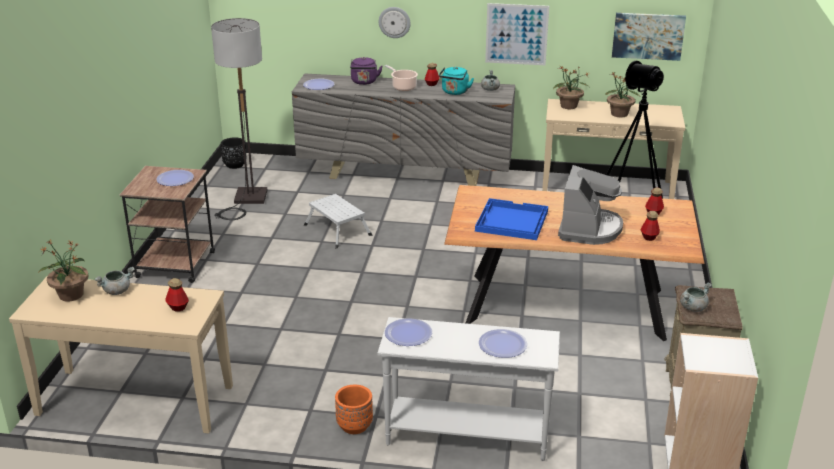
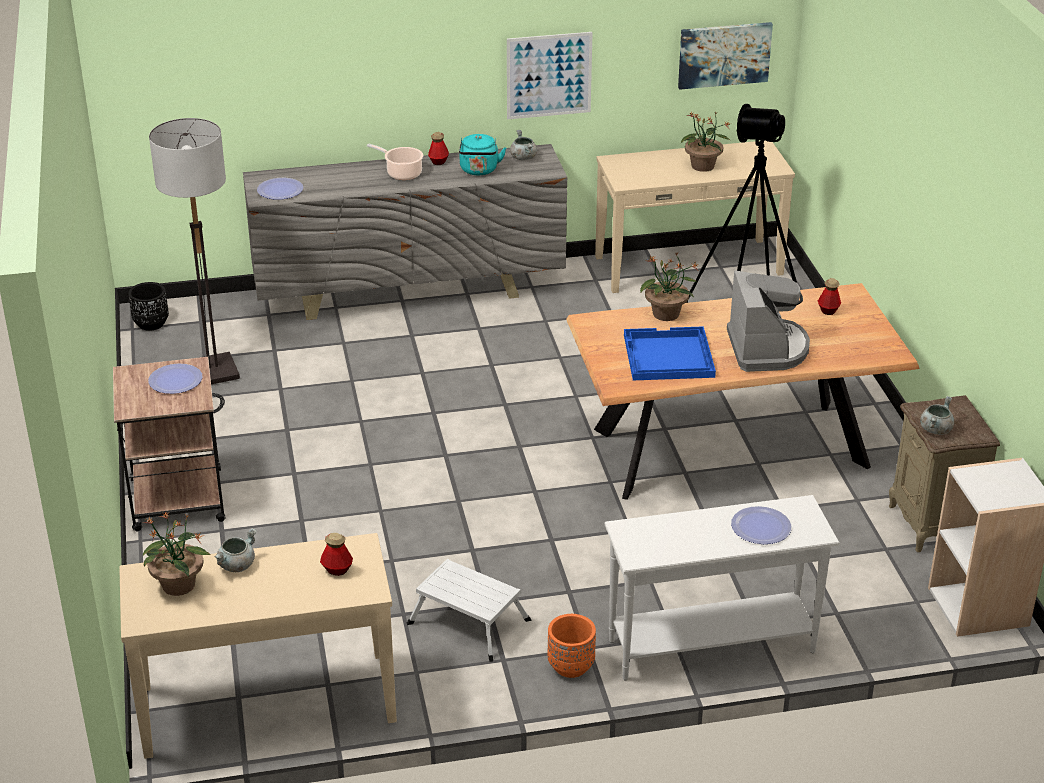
camera: 20 degrees left, 5 degrees up
(337, 229) = (370, 398): white step ladder -> white step ladder (468, 621)
(364, 82) = (341, 174): purple kettle -> none
(394, 22) = (374, 81): wall clock -> none
(408, 333) = (644, 538): plate -> none
(569, 106) = (631, 164): potted plant -> potted plant (666, 314)
(649, 237) = (842, 346): bottle -> none

